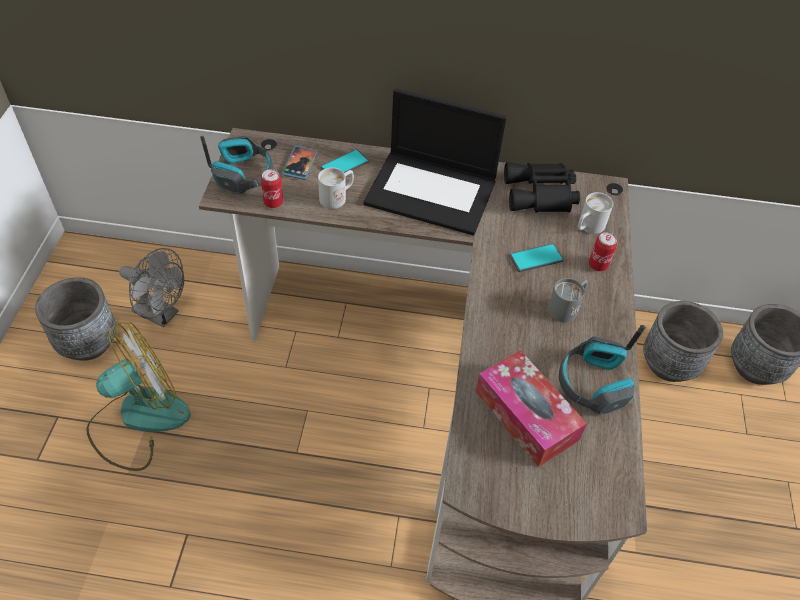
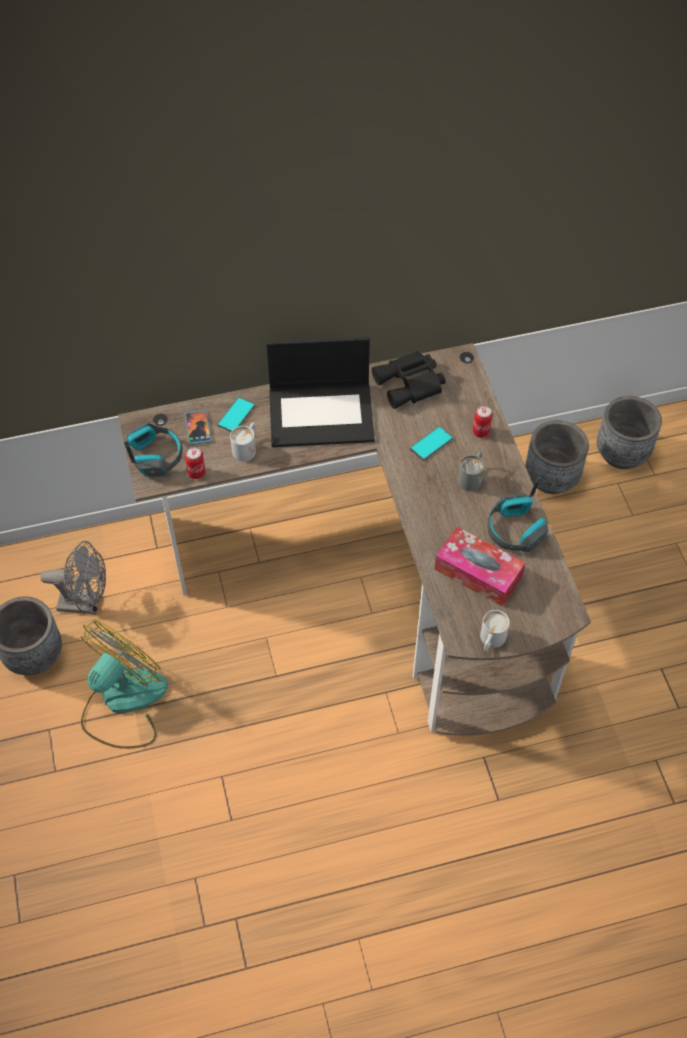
camera: 20 degrees left, 5 degrees up
(587, 227) = (459, 401): white mug -> white mug (490, 641)

